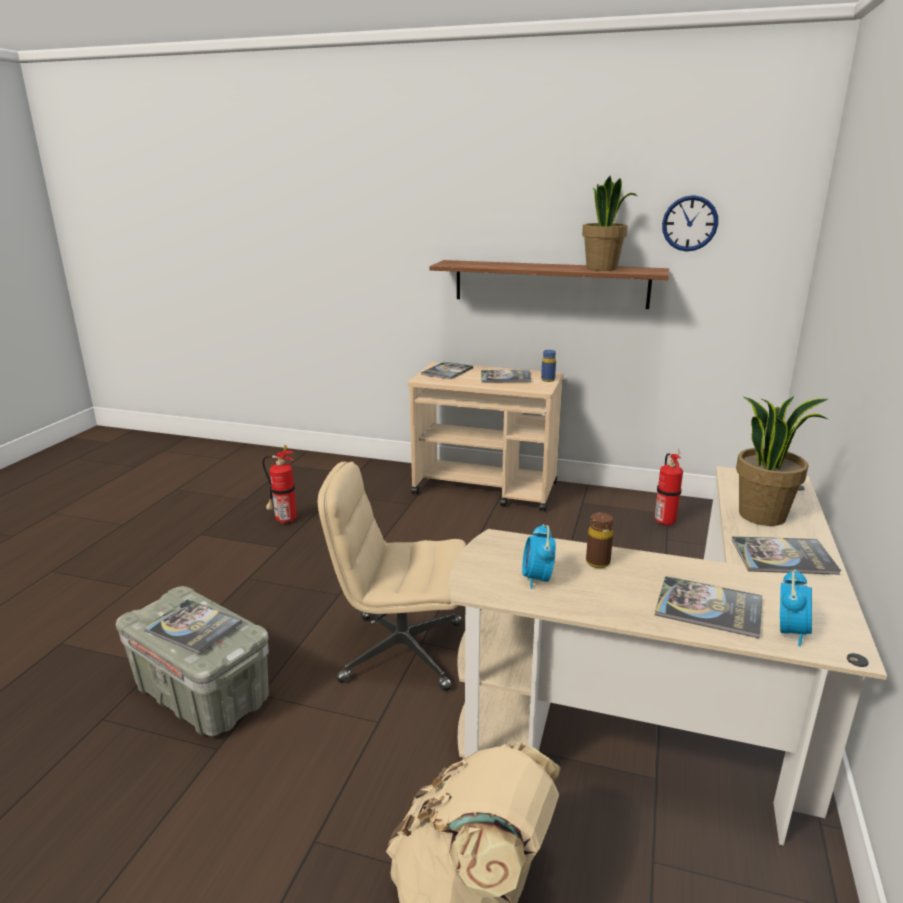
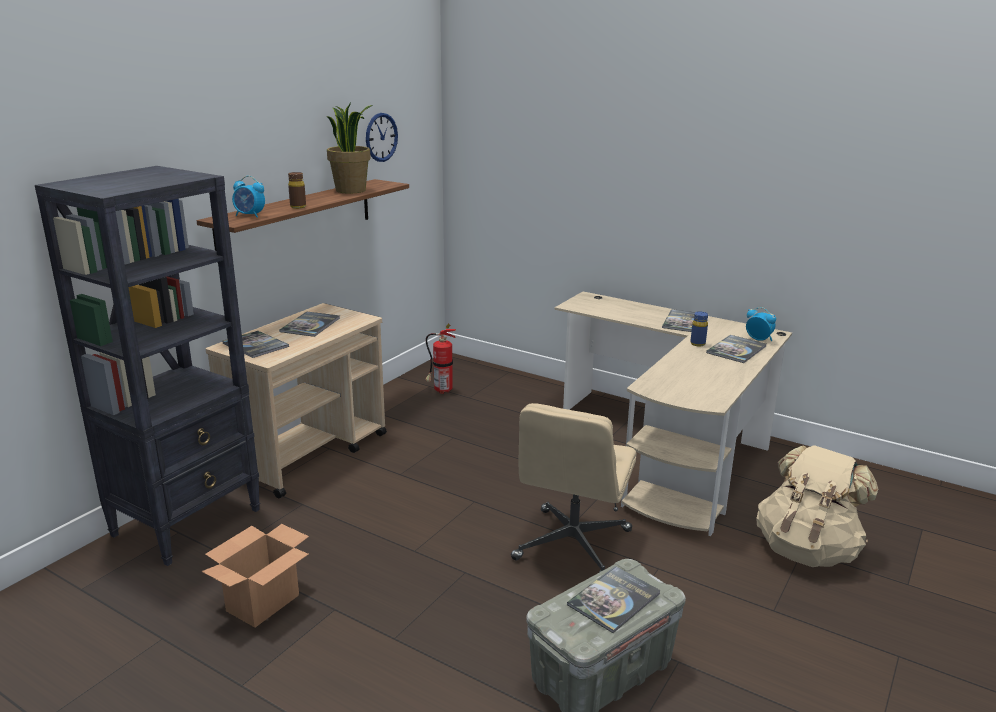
camera: 75 degrees left, 0 degrees up
(283, 520) = (263, 602): fire extinguisher -> cardboard box
(369, 473) = (188, 521): none -> black bookcase
(537, 579) = (701, 384): alarm clock -> alarm clock (250, 215)
(548, 380) = (339, 311): blue bottle -> blue bottle (697, 344)
(597, 562) = (683, 364): brown bottle -> brown bottle (298, 207)
(762, 515) = (633, 314): potted plant -> none

